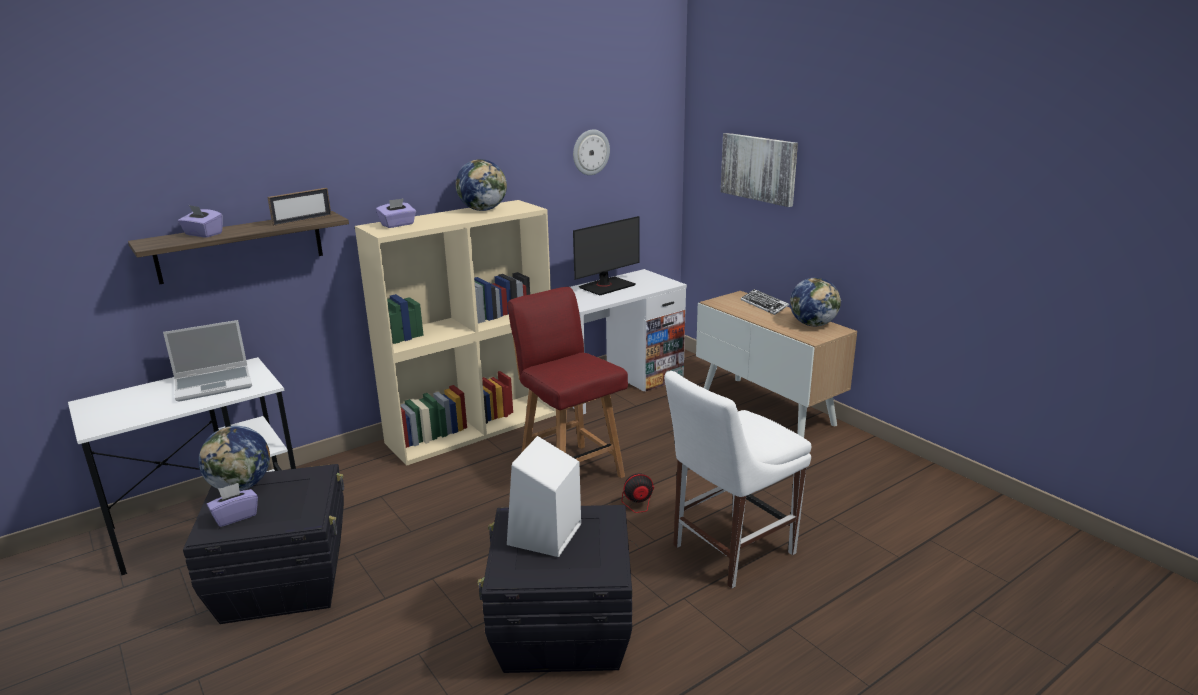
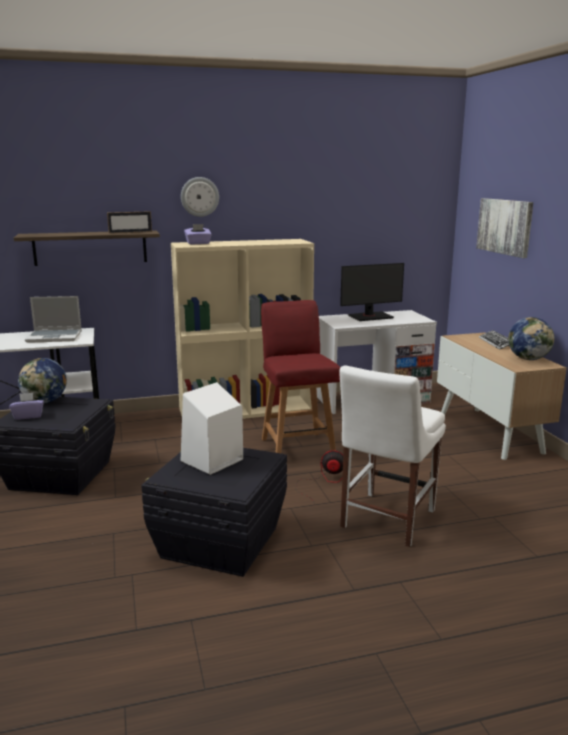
camera: 20 degrees right, 5 degrees down
(203, 234) = (62, 234): purple tissue box -> none
(483, 210) = (267, 241): globe -> none
(590, 152) = (368, 208): wall clock -> wall clock (199, 196)
(728, 551) = (385, 520): white chair -> white chair turned 45 degrees counterclockwise

